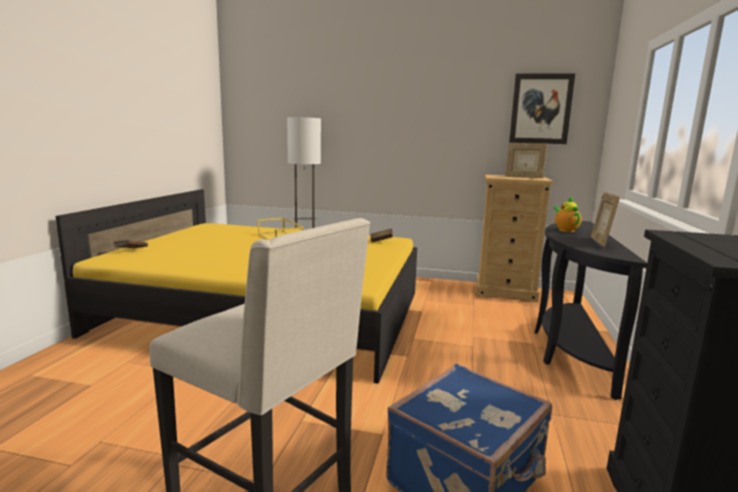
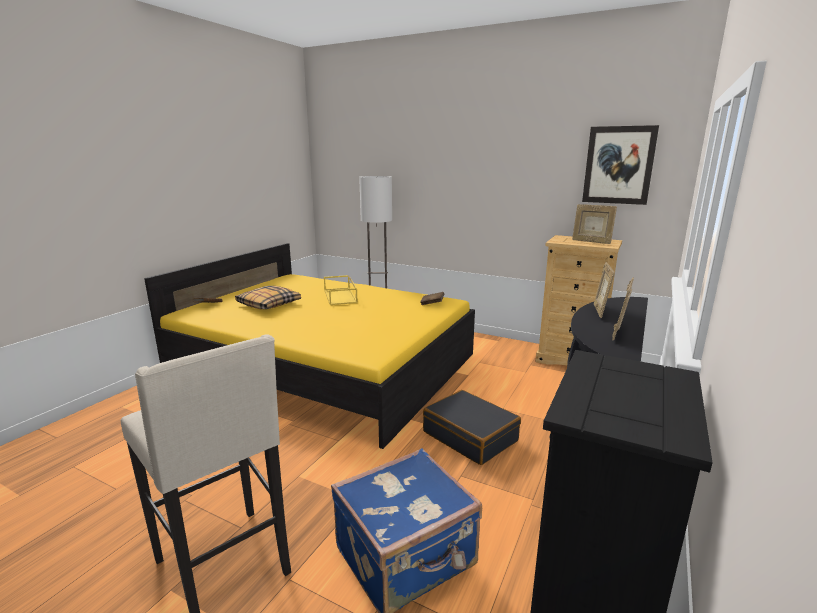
camera: 15 degrees right, 5 degrees up
(205, 247) = (268, 304): none -> pillow
(458, 362) = (470, 436): none -> black suitcase
(565, 230) = (600, 311): teapot -> picture frame

